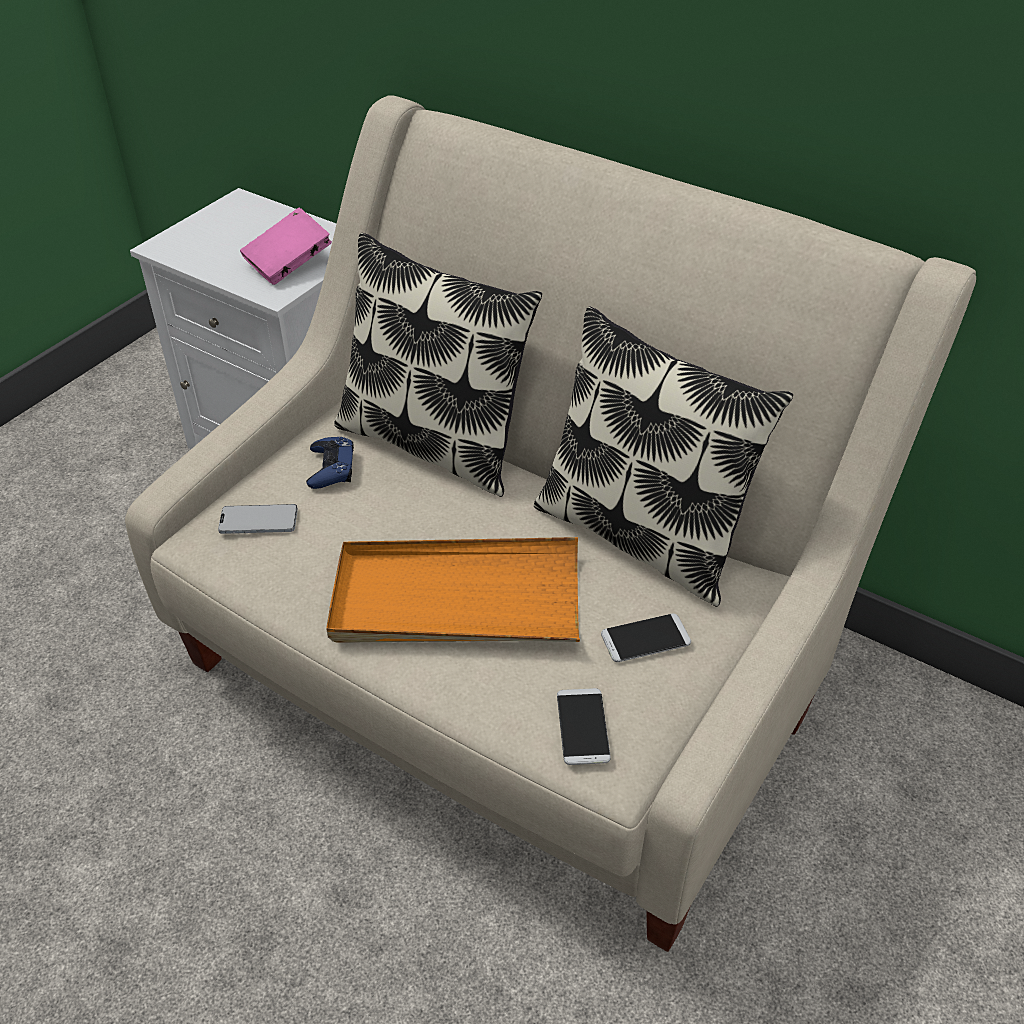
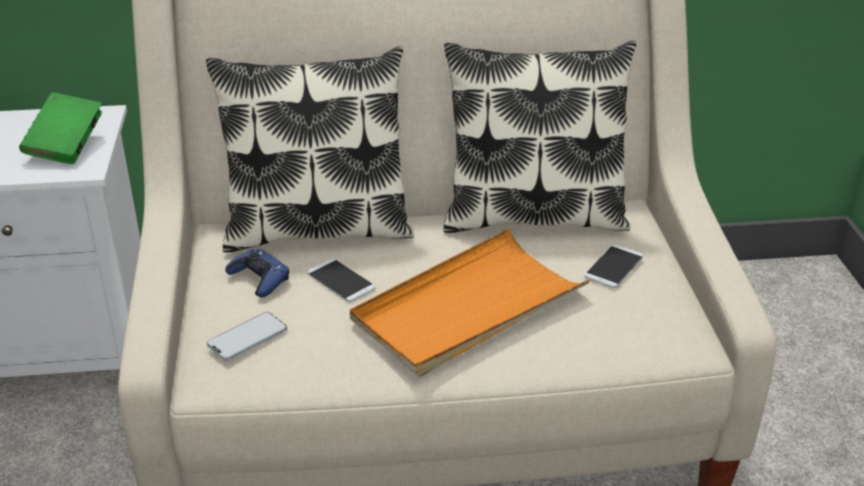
camera: 40 degrees left, 10 degrees down
(289, 264) = (66, 146): pink book -> green book
(582, 727) = (644, 331): phone -> phone (341, 281)

